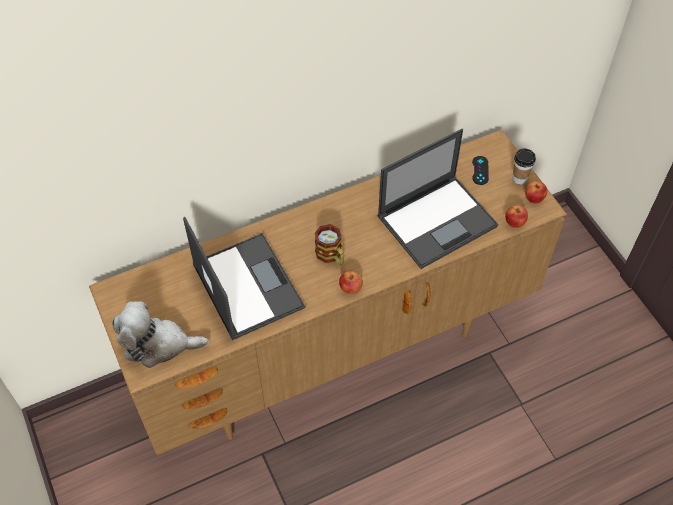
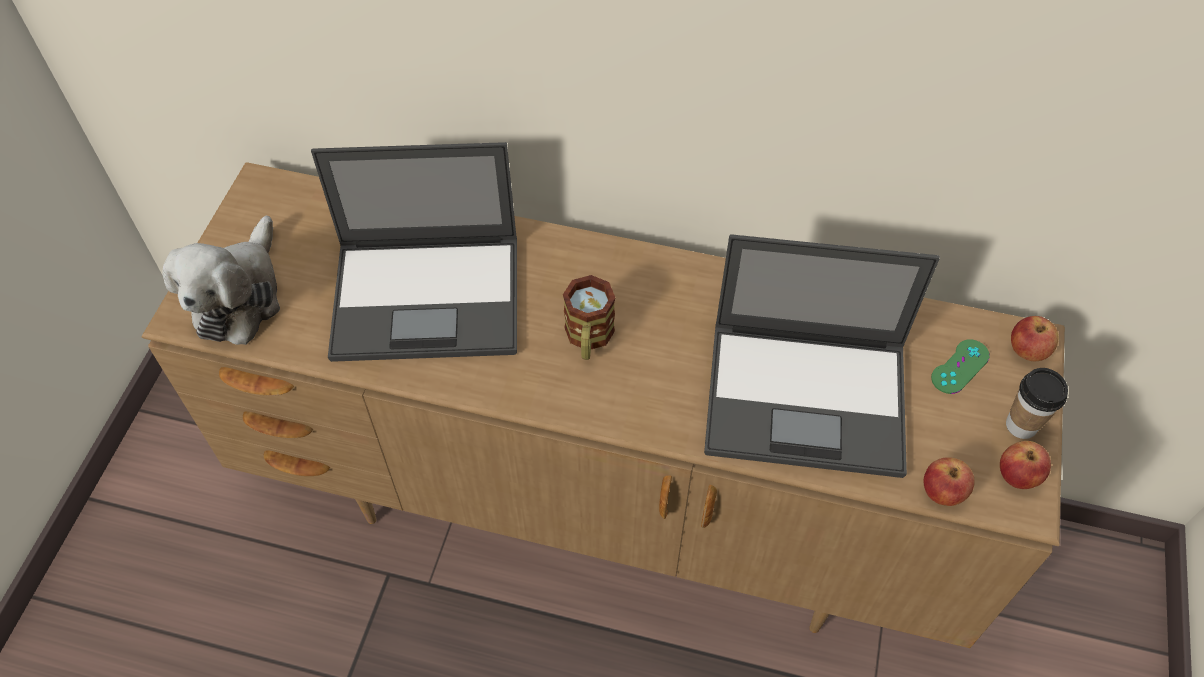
camera: 40 degrees right, 0 degrees up
(158, 344) = (239, 296): plush toy -> plush toy turned 120 degrees counterclockwise
(246, 285) = (429, 297): laptop -> laptop turned 75 degrees clockwise
(350, 288) = (567, 406): apple -> apple (1026, 351)
(480, 170) = (960, 366): black game controller -> green game controller

